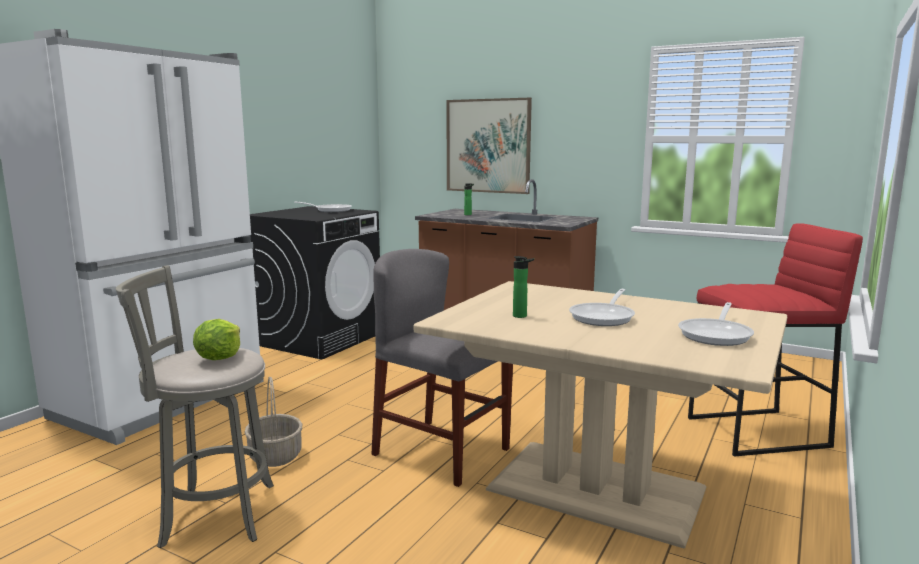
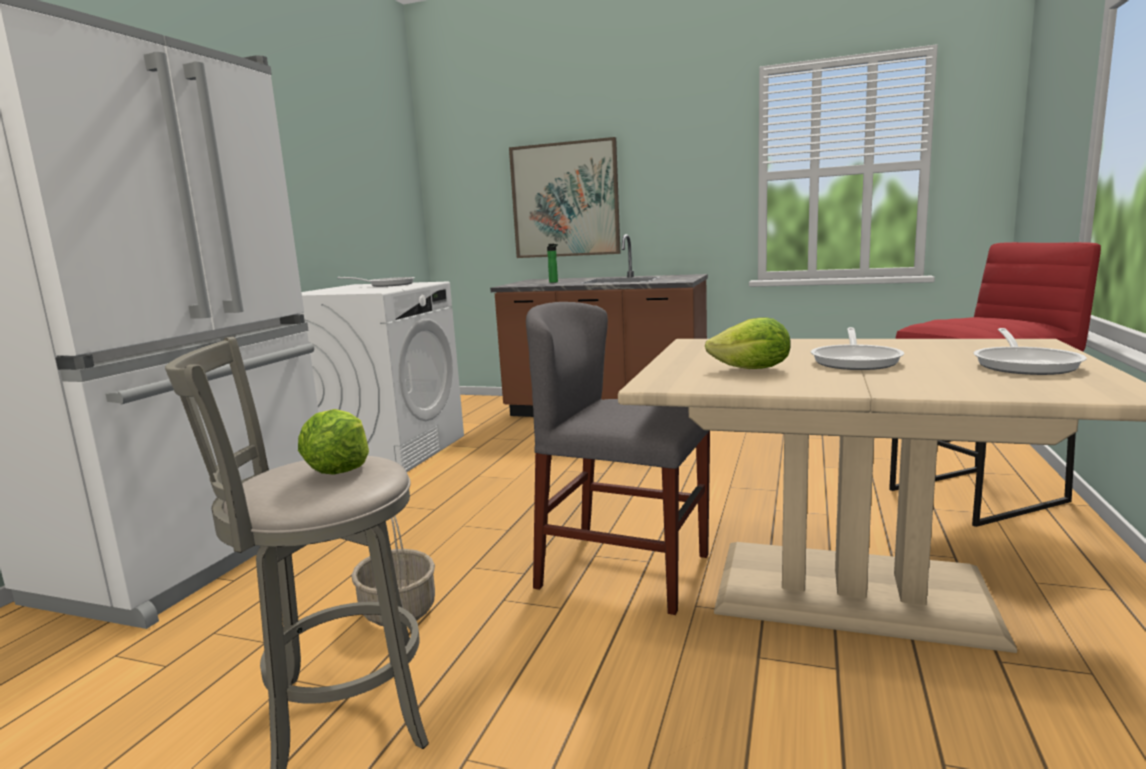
camera: 10 degrees left, 0 degrees up
(320, 339) = (387, 451): black washing machine -> white washing machine
(522, 316) = (752, 370): bottle -> lettuce

